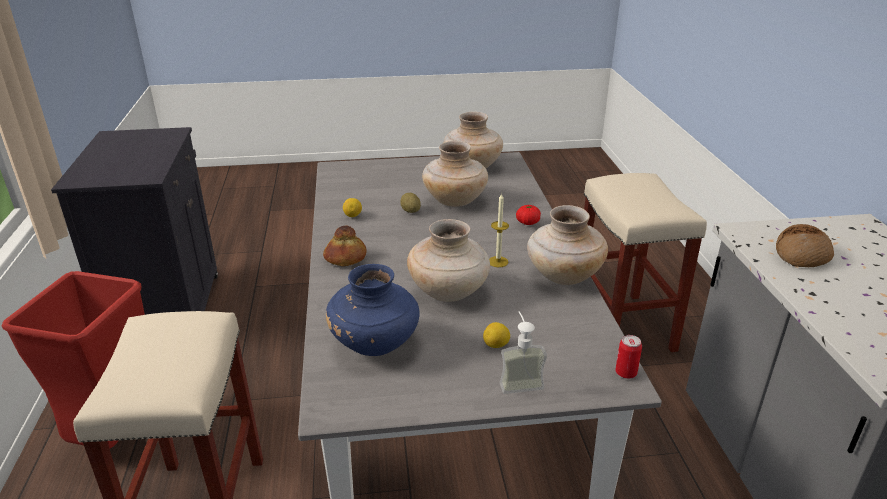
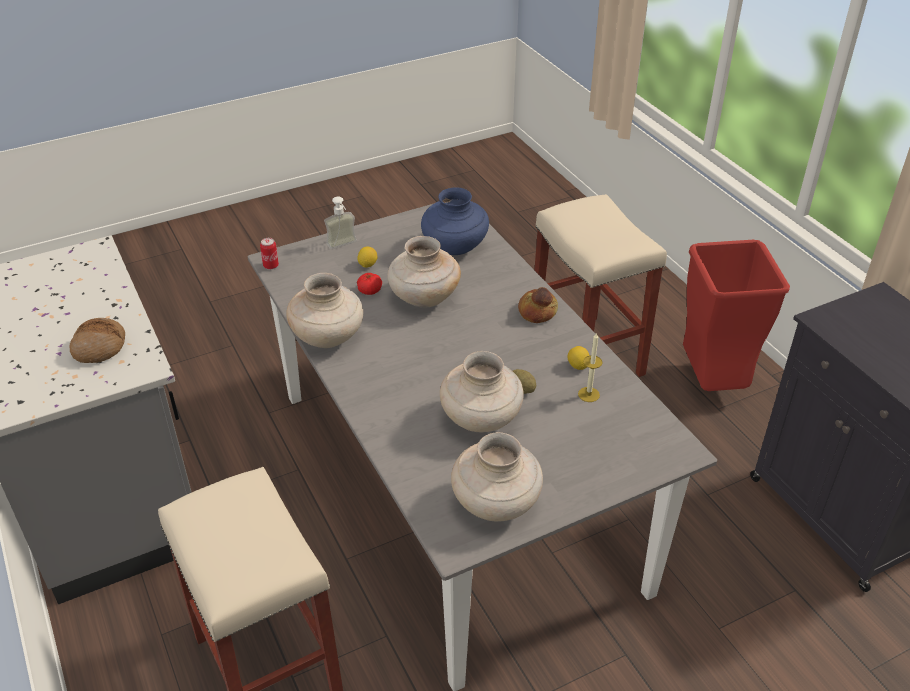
camera: 160 degrees right, 10 degrees up
(498, 262) = (394, 340): candle -> candle (588, 394)
(527, 222) = (381, 403): tomato -> tomato (370, 291)

